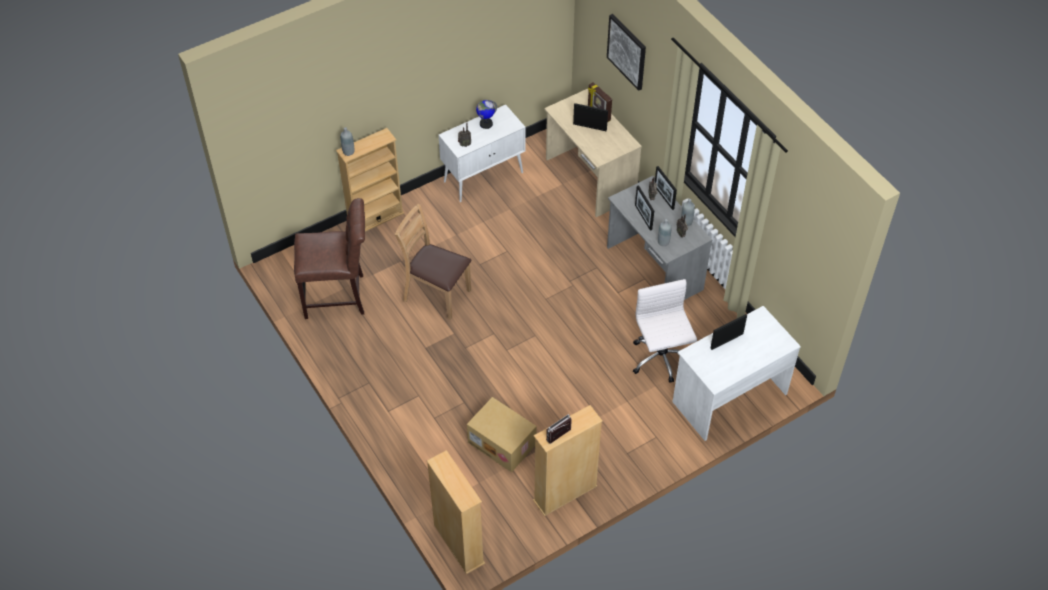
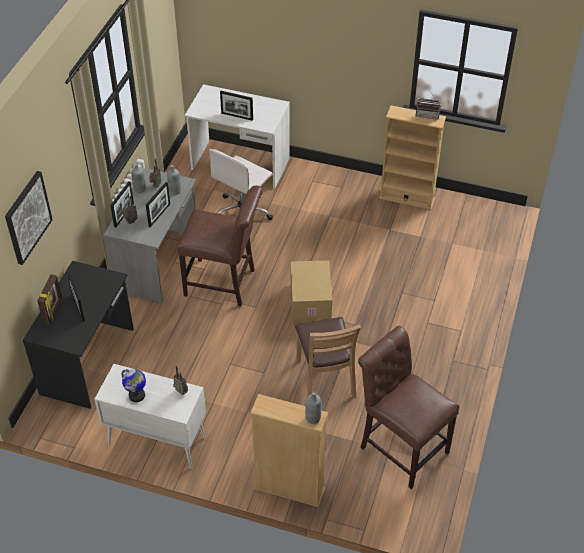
camera: 130 degrees left, 5 degrees down
(458, 544) = (504, 225): beige bookcase -> none
(503, 443) = (408, 250): cardboard box -> cardboard box (309, 302)
(589, 179) = (89, 361): beige desk -> black desk
(589, 295) = (224, 284): none -> brown chair

